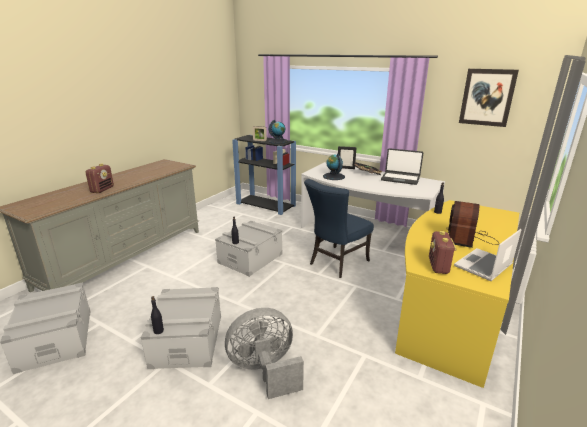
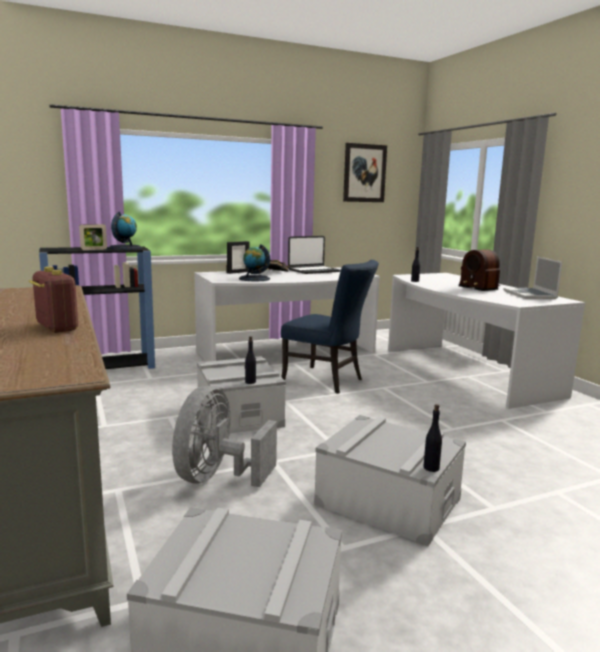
camera: 55 degrees left, 10 degrees down
(265, 371) = (491, 469): grey fan -> grey fan (217, 478)
(336, 263) = (327, 381): blue chair -> blue chair turned 45 degrees counterclockwise
(438, 266) = (521, 301): radio -> none
(449, 309) = (463, 372): yellow desk -> white desk

